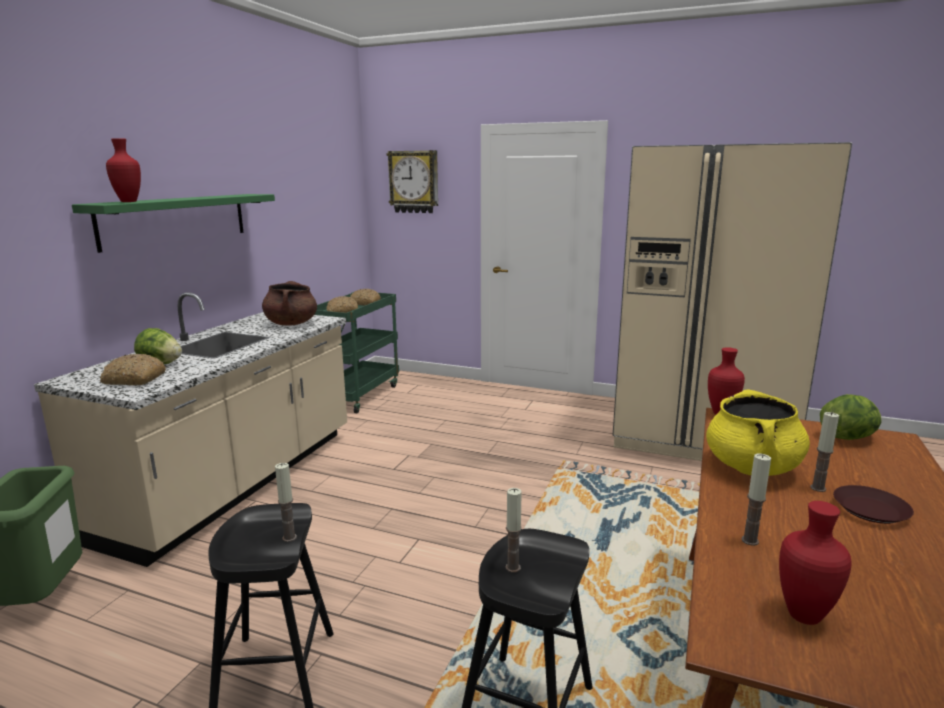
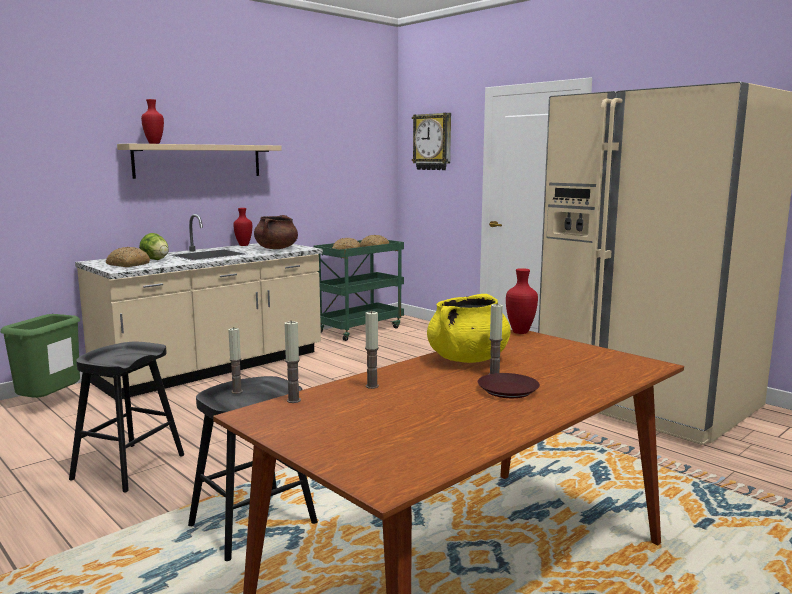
camera: 25 degrees right, 5 degrees down
(176, 220) = (198, 161): green shelf -> beige shelf
(289, 537) = (132, 357): candle -> candle (293, 400)
(806, 615) = (327, 416): red vase -> red vase (244, 245)
(848, 437) = (604, 358): lettuce -> none

